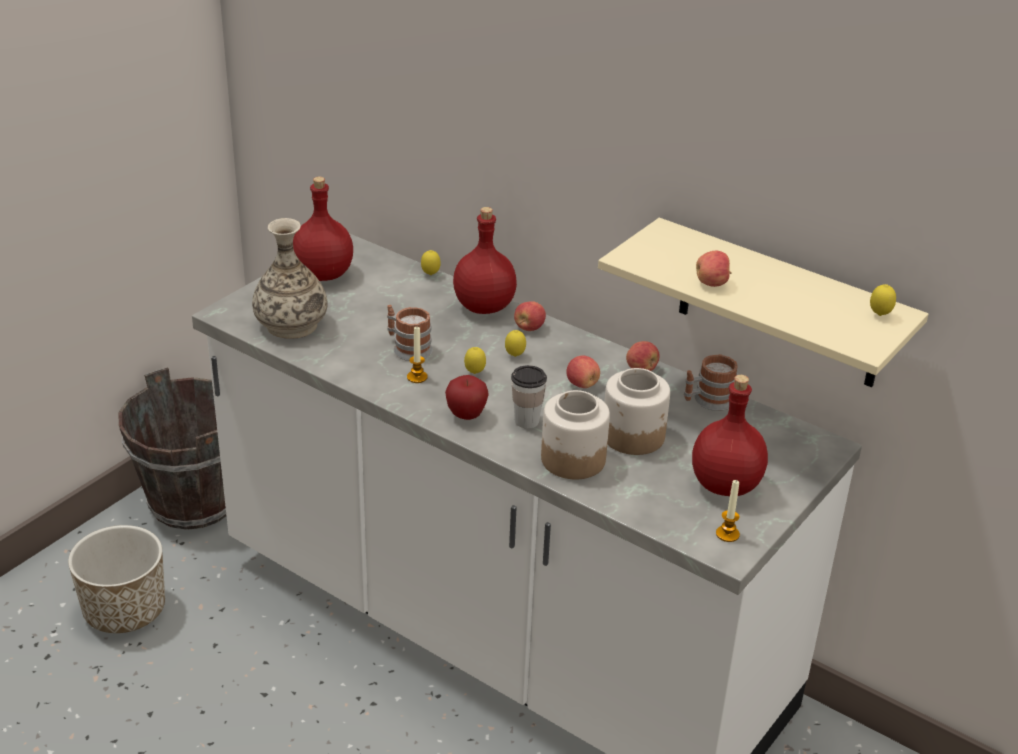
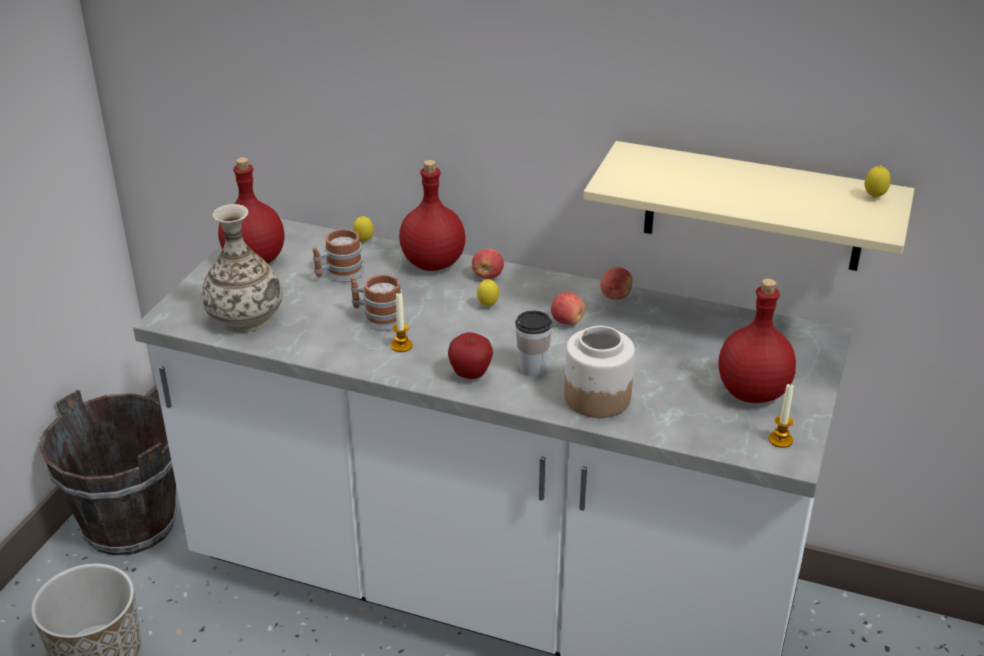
camera: 15 degrees left, 0 degrees up
(475, 373) = (457, 331): lemon -> none
(634, 436) = (642, 362): jar -> none
(708, 401) = (692, 314): mug -> mug (338, 274)
(712, 283) = (705, 194): apple -> none

